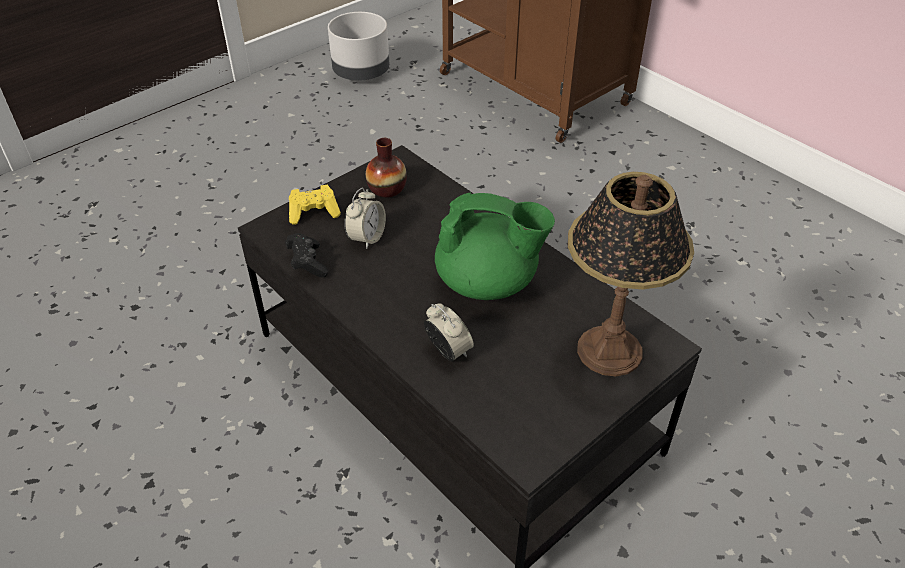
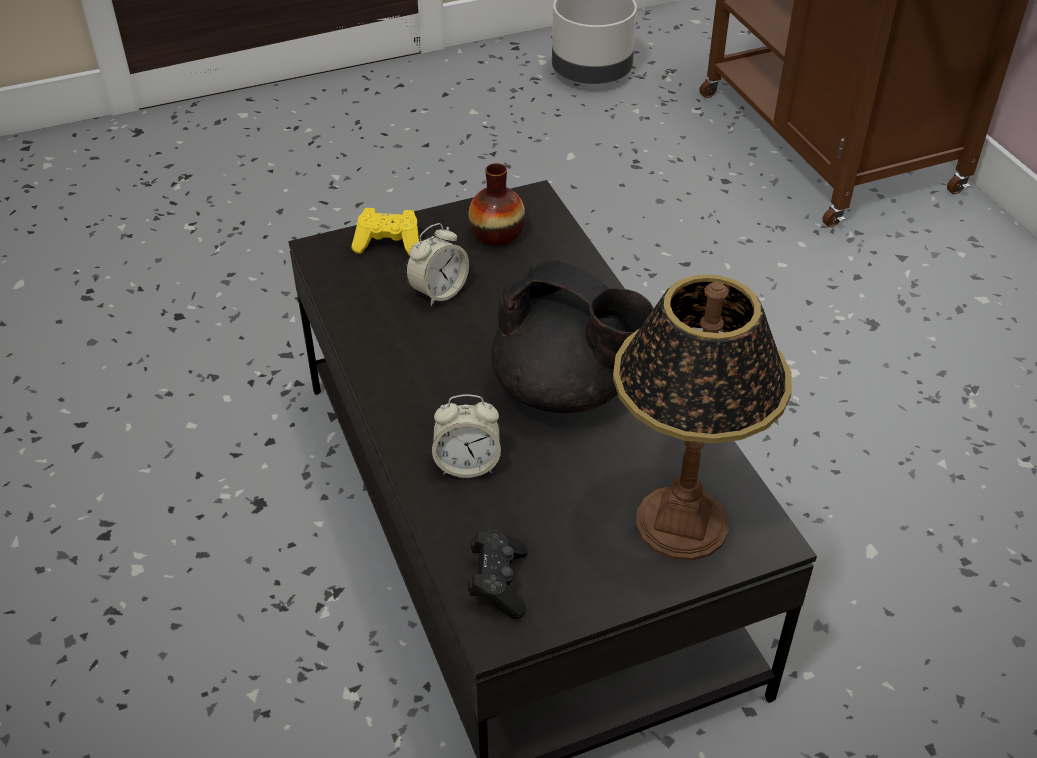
camera: 20 degrees right, 0 degrees up
(307, 263) = (349, 306): black game controller -> black game controller (498, 583)
(448, 351) = (467, 464): alarm clock -> alarm clock turned 105 degrees clockwise
(488, 282) = (565, 389): green teapot -> black teapot

